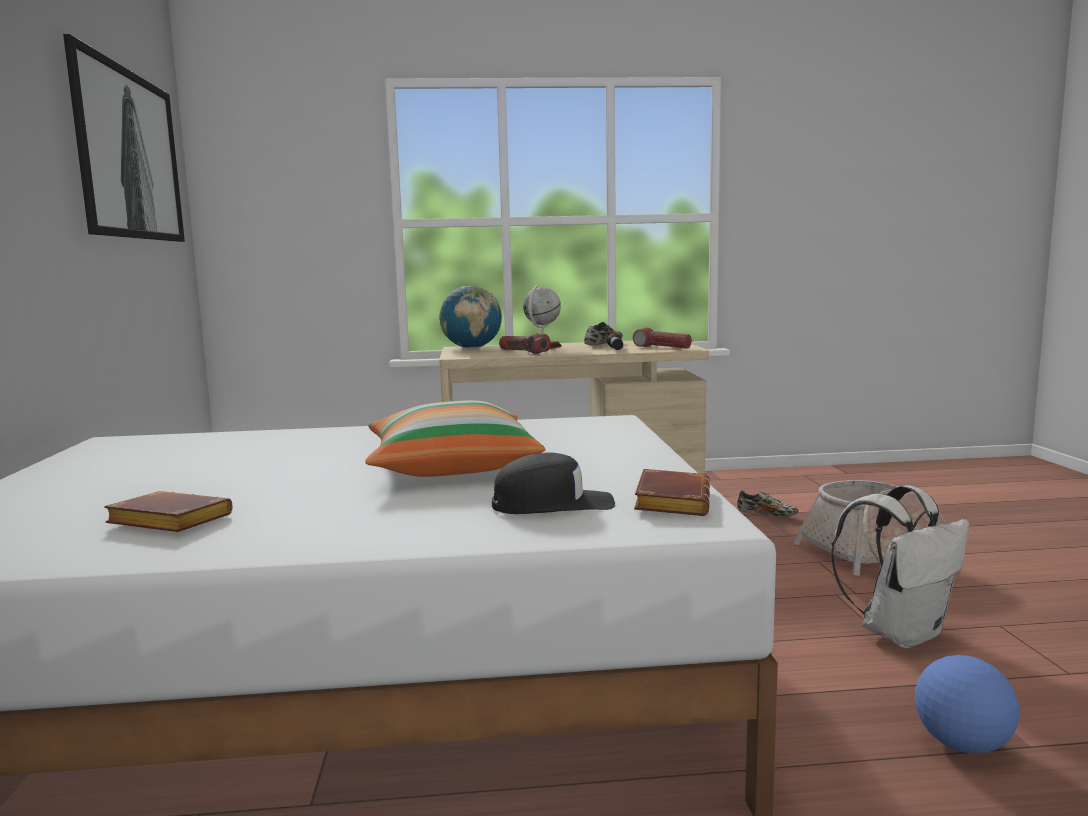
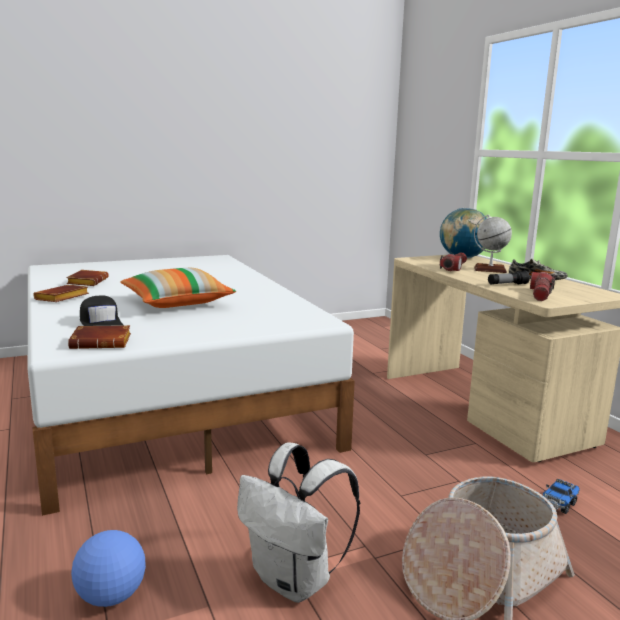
camera: 70 degrees right, 5 degrees up
(127, 155) = (315, 112): picture -> none
(311, 536) = (62, 298): none -> brown book
(767, 515) = (559, 504): shoe -> toy truck

